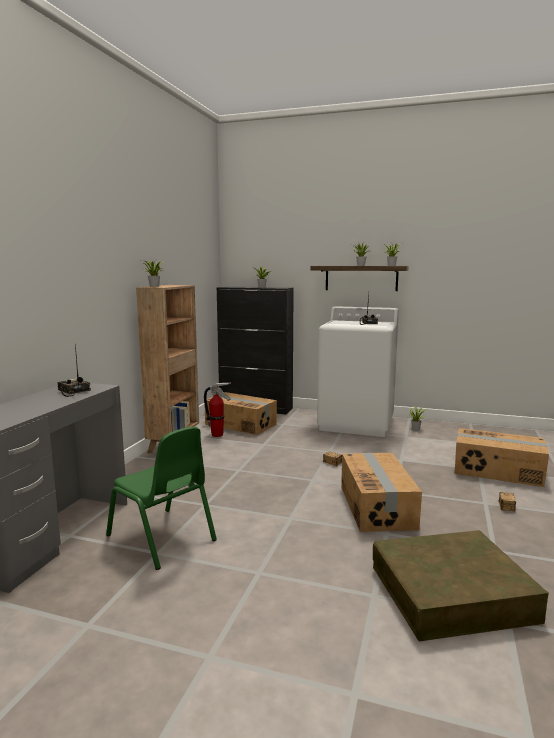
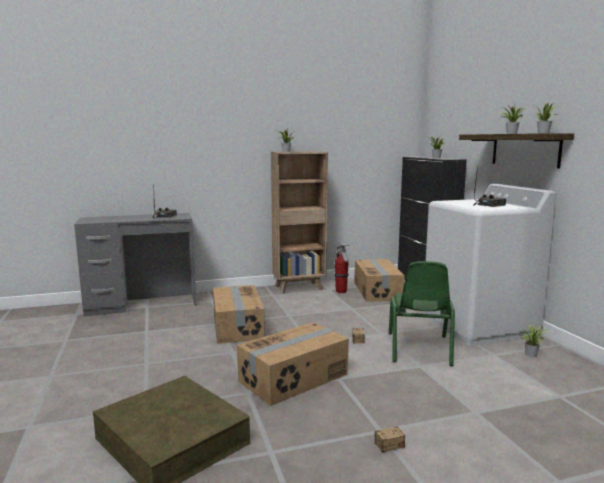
camera: 55 degrees right, 0 degrees up
(162, 538) = (164, 326): green chair -> green chair (419, 349)
(498, 471) = (491, 426): cardboard box -> cardboard box (237, 327)

